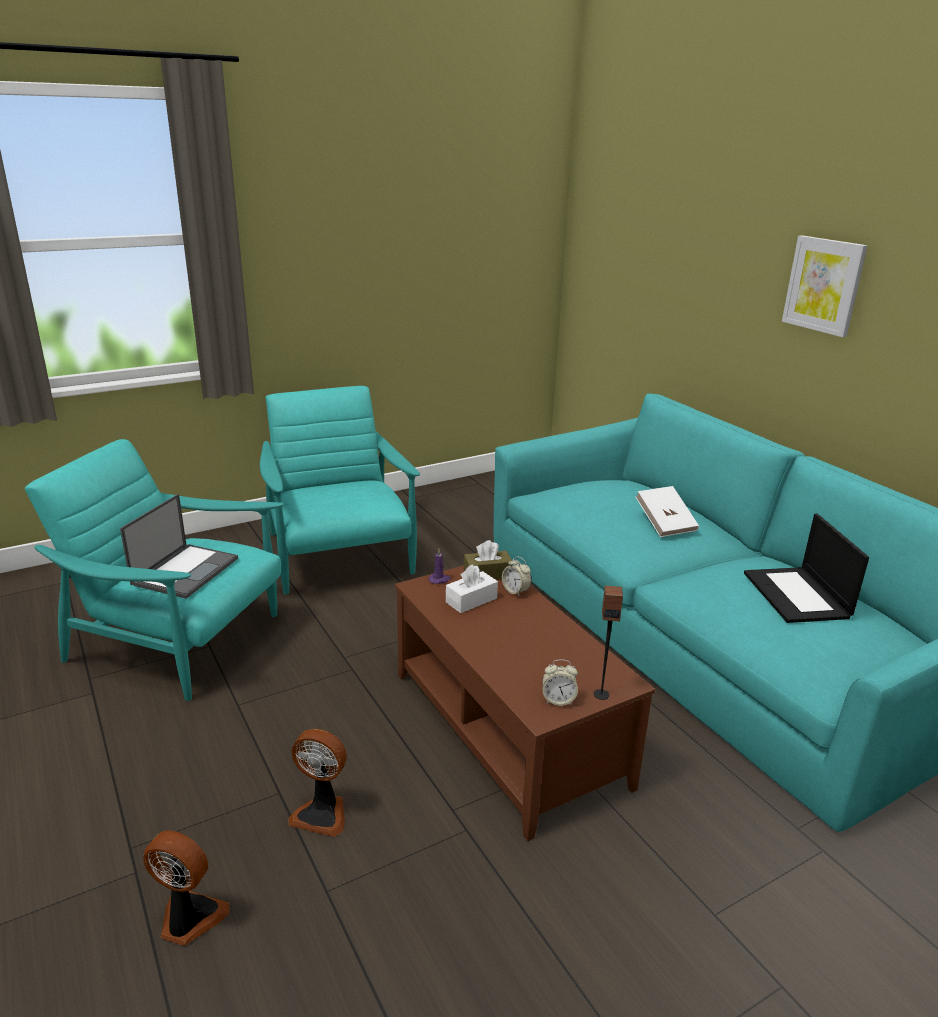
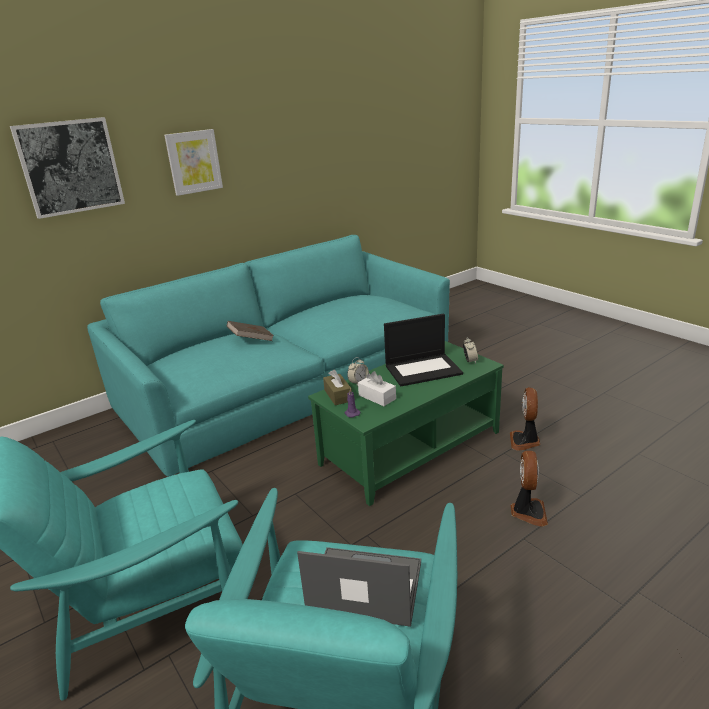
camera: 95 degrees left, 0 degrees up
(189, 919) = (644, 548): fan -> fan (525, 441)
(509, 727) = (409, 447): brown coffee table -> green coffee table
(601, 694) = (457, 351): speaker -> none
(665, 524) = (251, 340): white book -> brown book
(700, 244) = (70, 167): none -> picture
(797, 595) = (341, 307): laptop -> laptop (423, 369)

